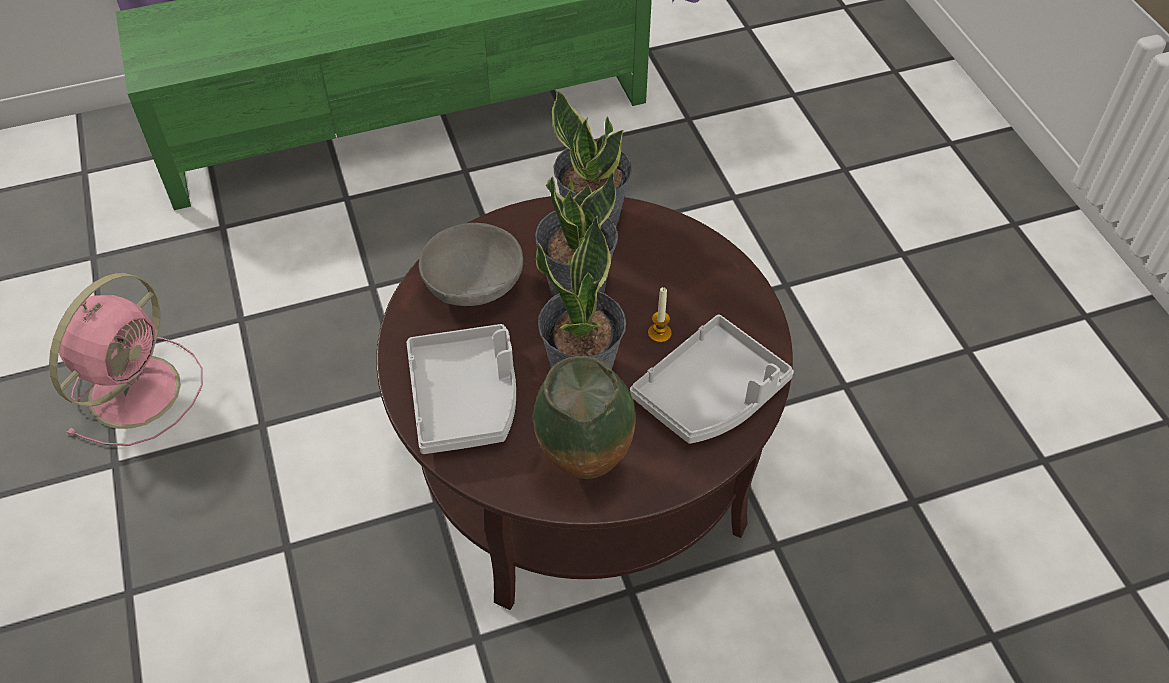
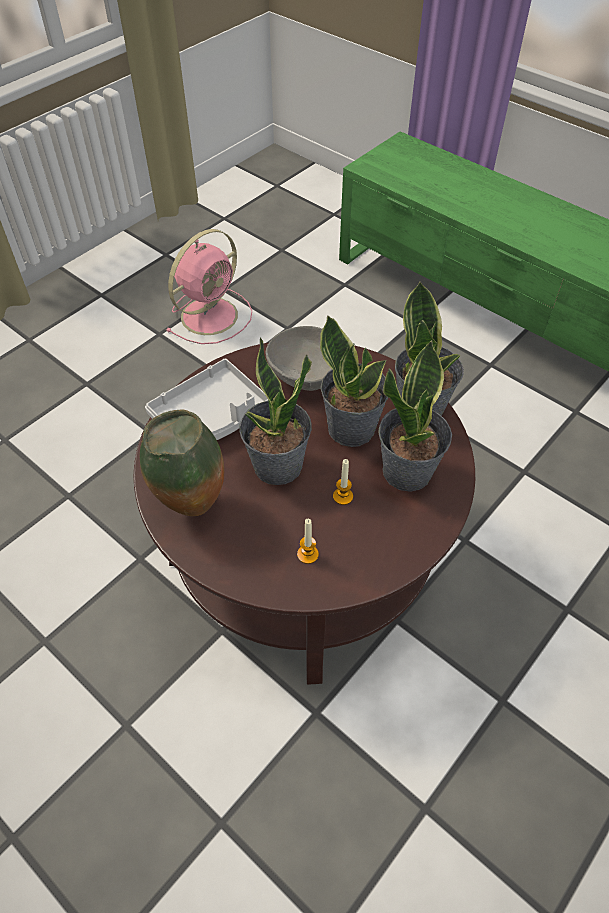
camera: 60 degrees right, 0 degrees up
(137, 388) = (211, 314): pink fan -> pink fan turned 45 degrees counterclockwise
(664, 268) = (408, 472): none -> potted plant
(711, 394) = (307, 554): grey tray -> candle

